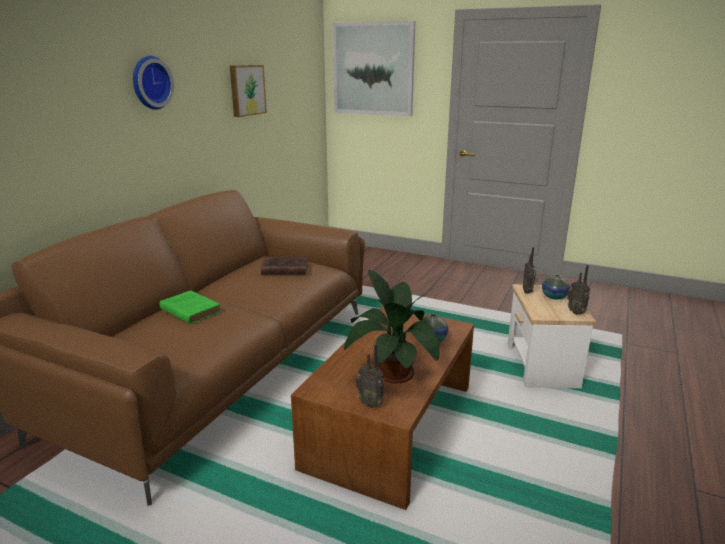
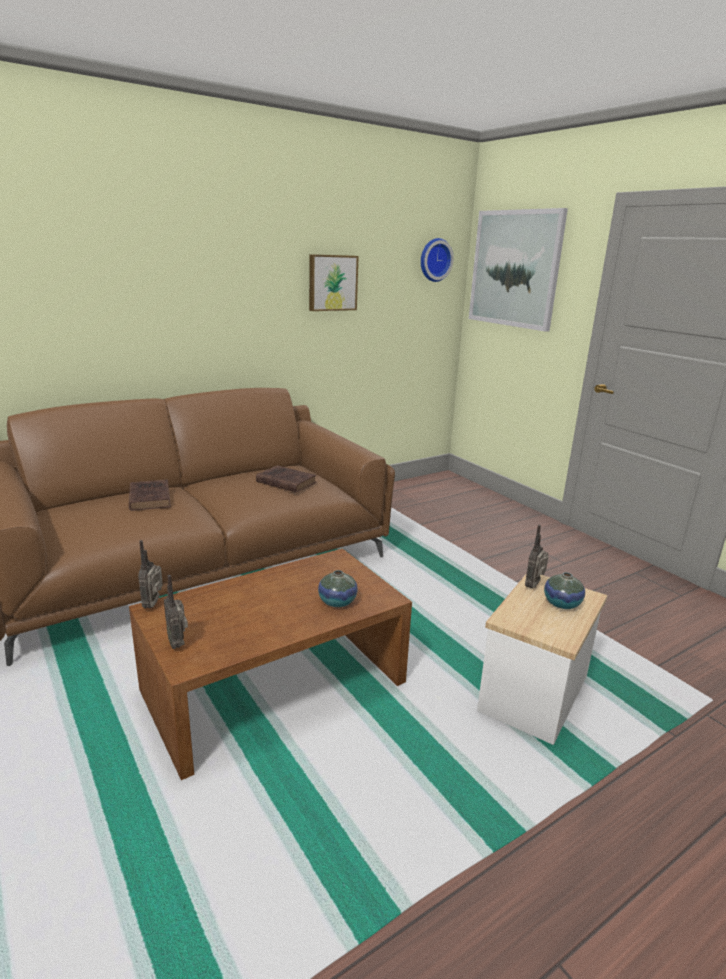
camera: 30 degrees right, 0 degrees up
(150, 83) = (196, 266): wall clock -> wall clock (434, 260)
(189, 310) = (149, 498): green book -> brown book
(392, 371) = (246, 619): potted plant -> none
(576, 312) = (563, 633): radio -> radio (154, 605)

